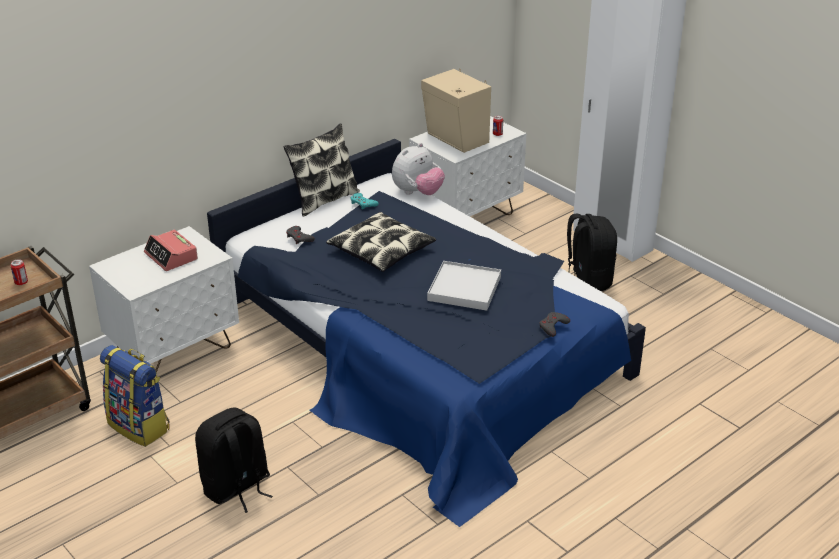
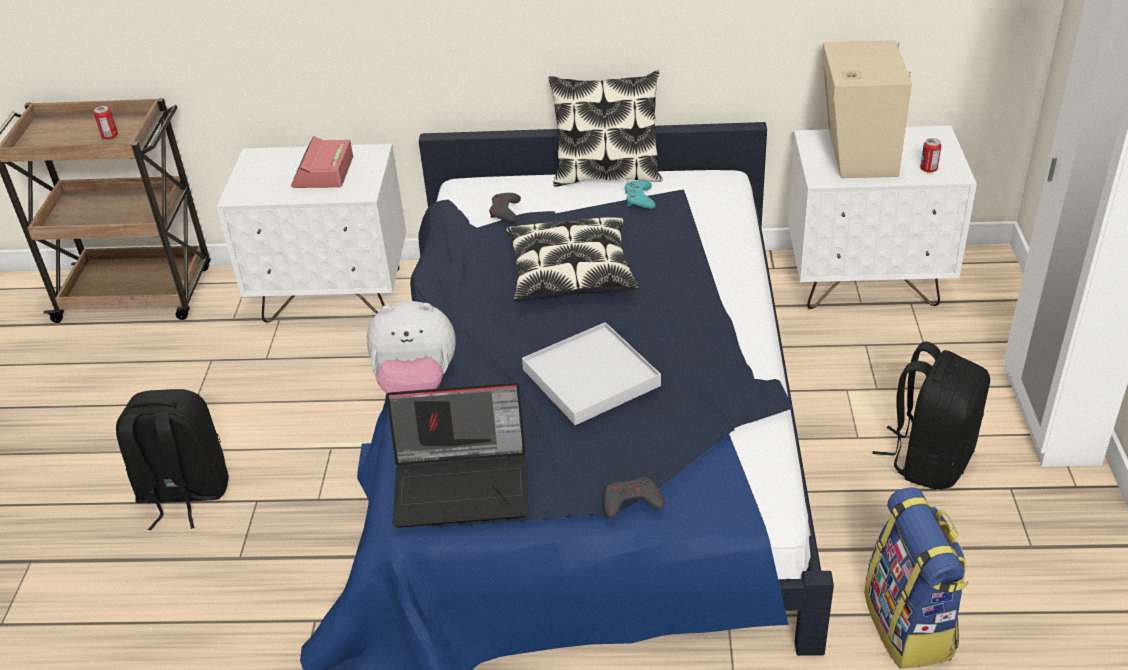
camera: 45 degrees right, 5 degrees up
(140, 426) = (200, 365): backpack -> backpack (910, 625)
(417, 193) = (733, 213): plush toy -> plush toy (416, 386)
(470, 358) = (463, 483): none -> laptop

